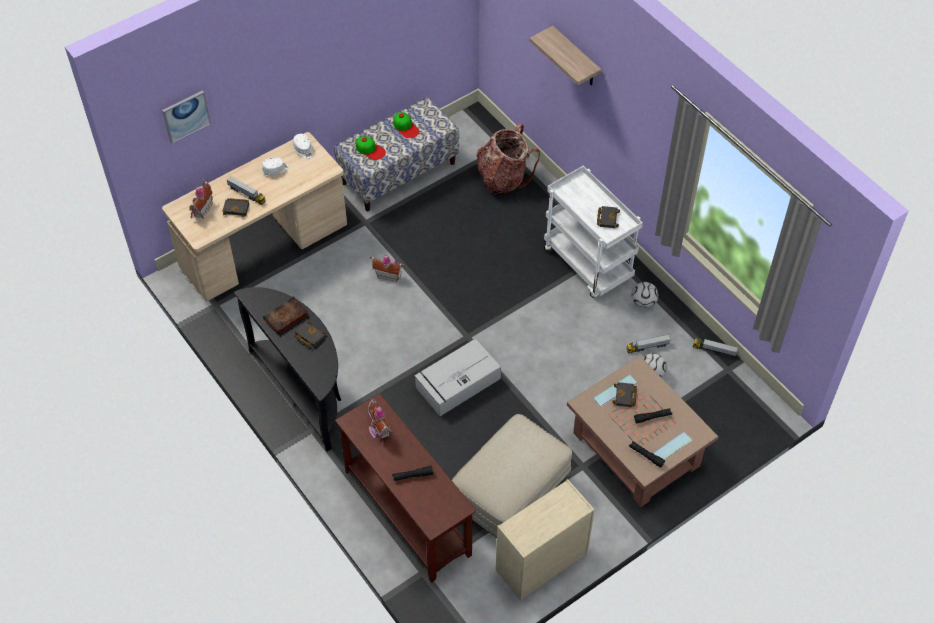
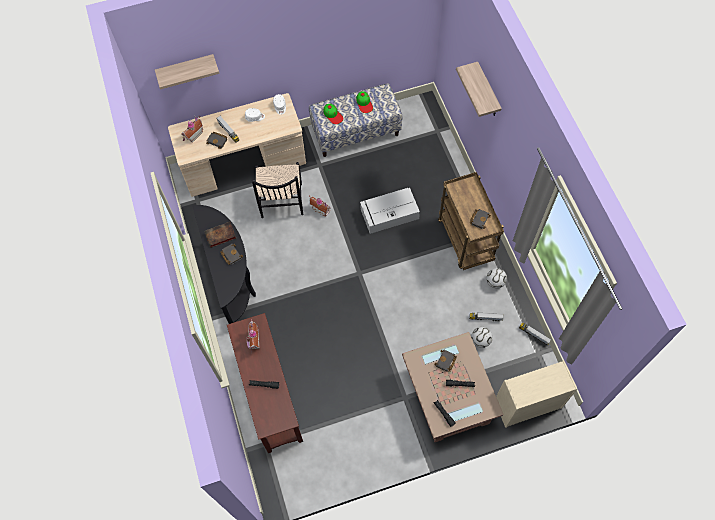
camera: 20 degrees right, 10 degrees up
(186, 116) = (186, 69): picture -> shelf
(332, 279) = (281, 203): none -> black chair
(457, 384) = (339, 307): grey storage box -> grey storage box (388, 214)
(503, 178) = (428, 156): backpack -> none
(510, 493) = (346, 402): beige ottoman -> none
(540, 563) = (348, 462): beige dresser -> beige dresser (527, 404)
(589, 264) = (466, 241): white cart -> brown cart

